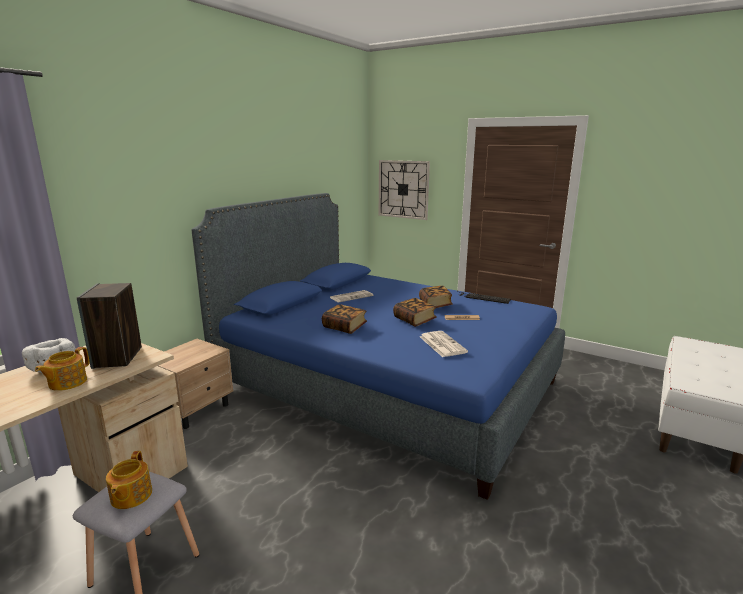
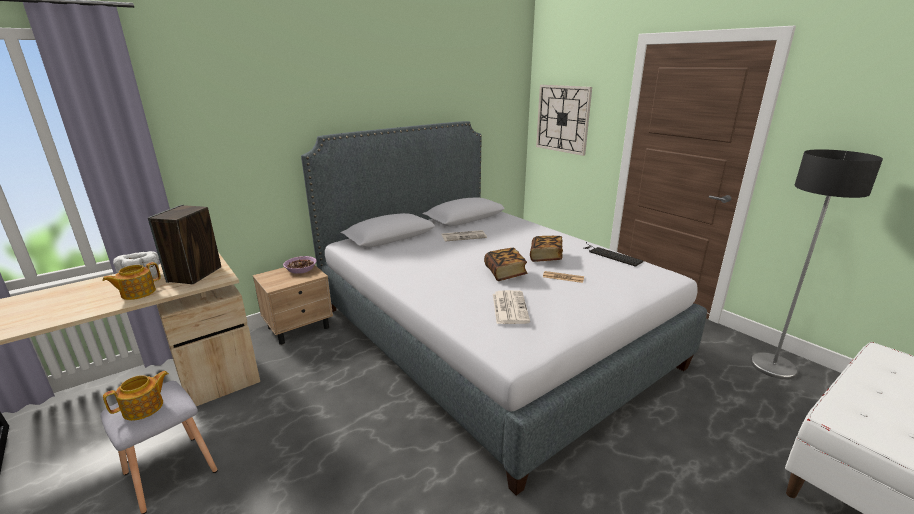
camera: 20 degrees right, 5 degrees up
(130, 496) = (144, 408): teapot -> teapot turned 150 degrees counterclockwise
(195, 347) = (301, 269): none -> bowl
(344, 327) = (426, 271): book -> none
(385, 385) = (486, 335): blue bed -> grey bed
(607, 370) = (773, 366): none -> floor lamp

